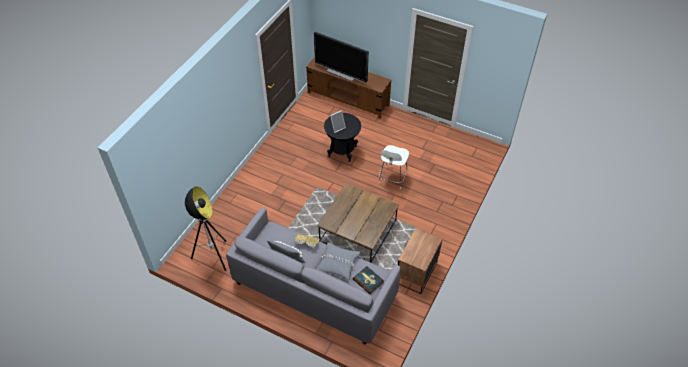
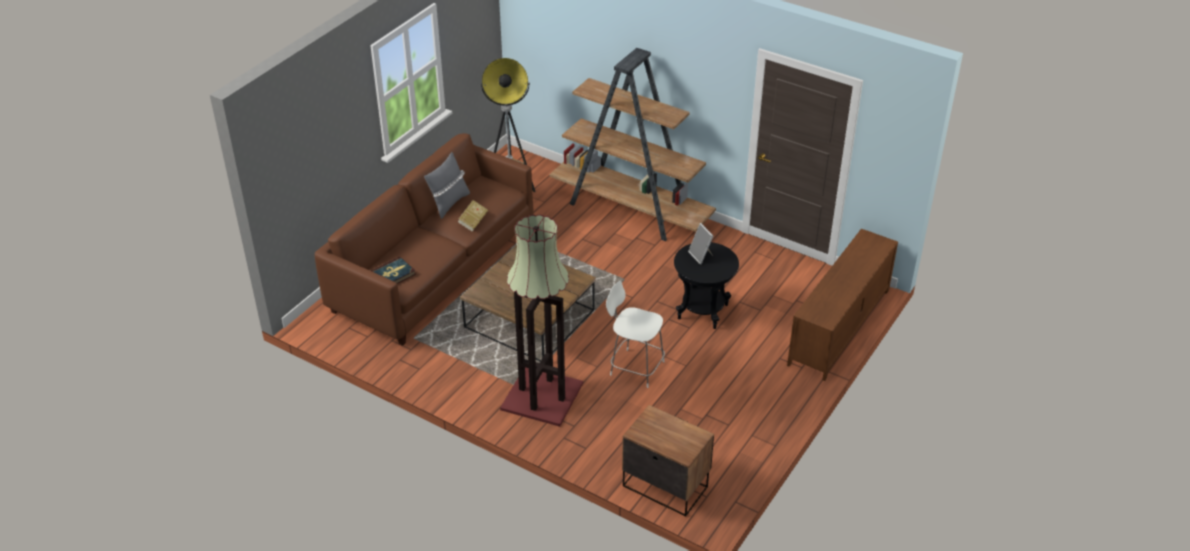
camera: 95 degrees right, 10 degrees down
(247, 187) = (631, 210): none -> brown bookcase
(314, 289) = (434, 269): grey sofa -> brown sofa
(338, 263) = (431, 249): grey pillow -> none
(341, 73) = (845, 269): television -> none
(416, 273) = (434, 376): nightstand -> nightstand (665, 485)
(423, 218) = (540, 397): none -> floor lamp

